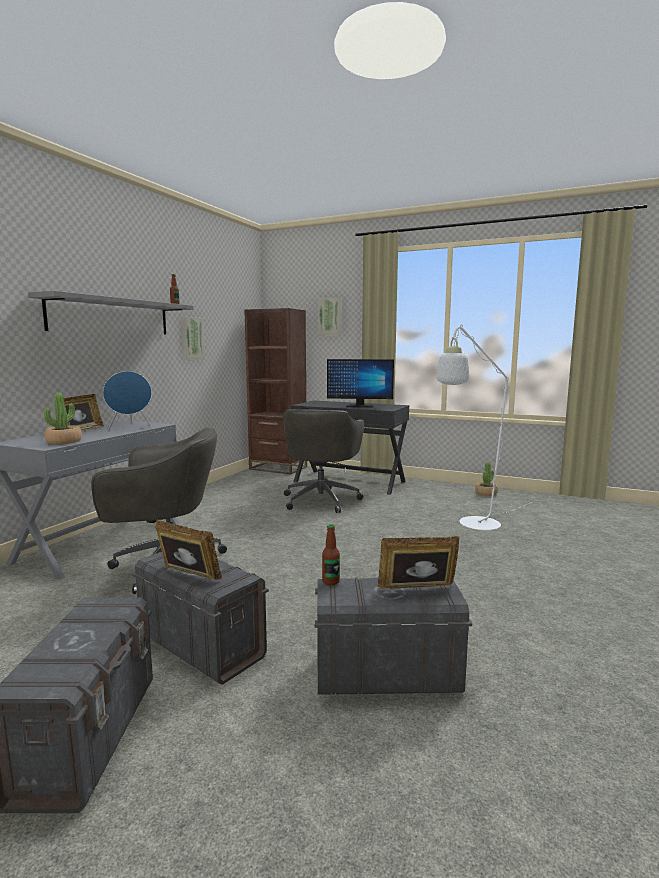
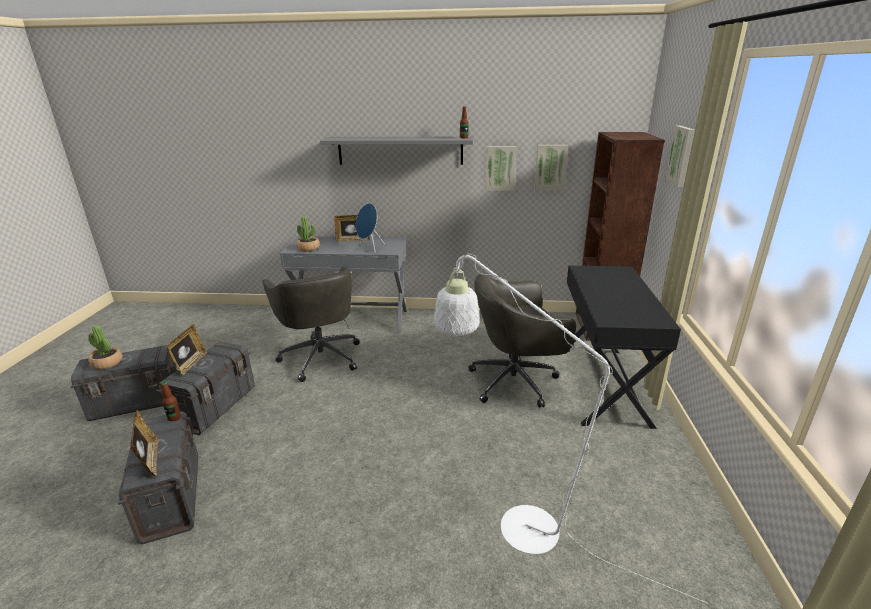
camera: 70 degrees right, 15 degrees up
(221, 338) = (550, 167): none -> picture
(359, 406) = (611, 300): monitor -> none
(486, 493) = (688, 527): potted plant -> potted plant (107, 363)

